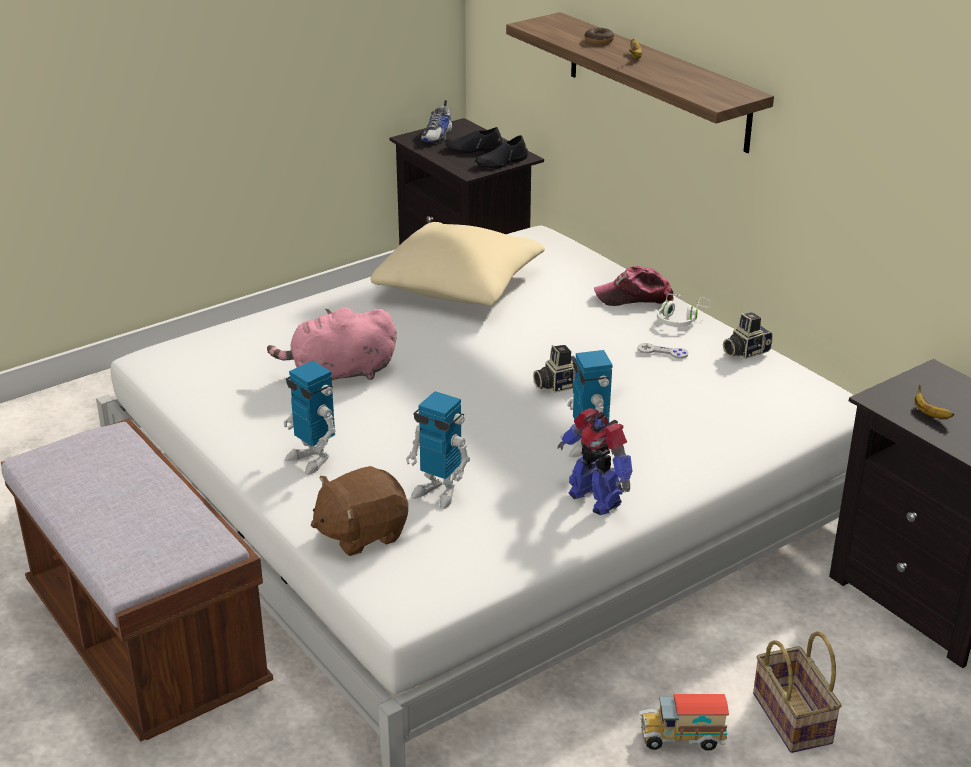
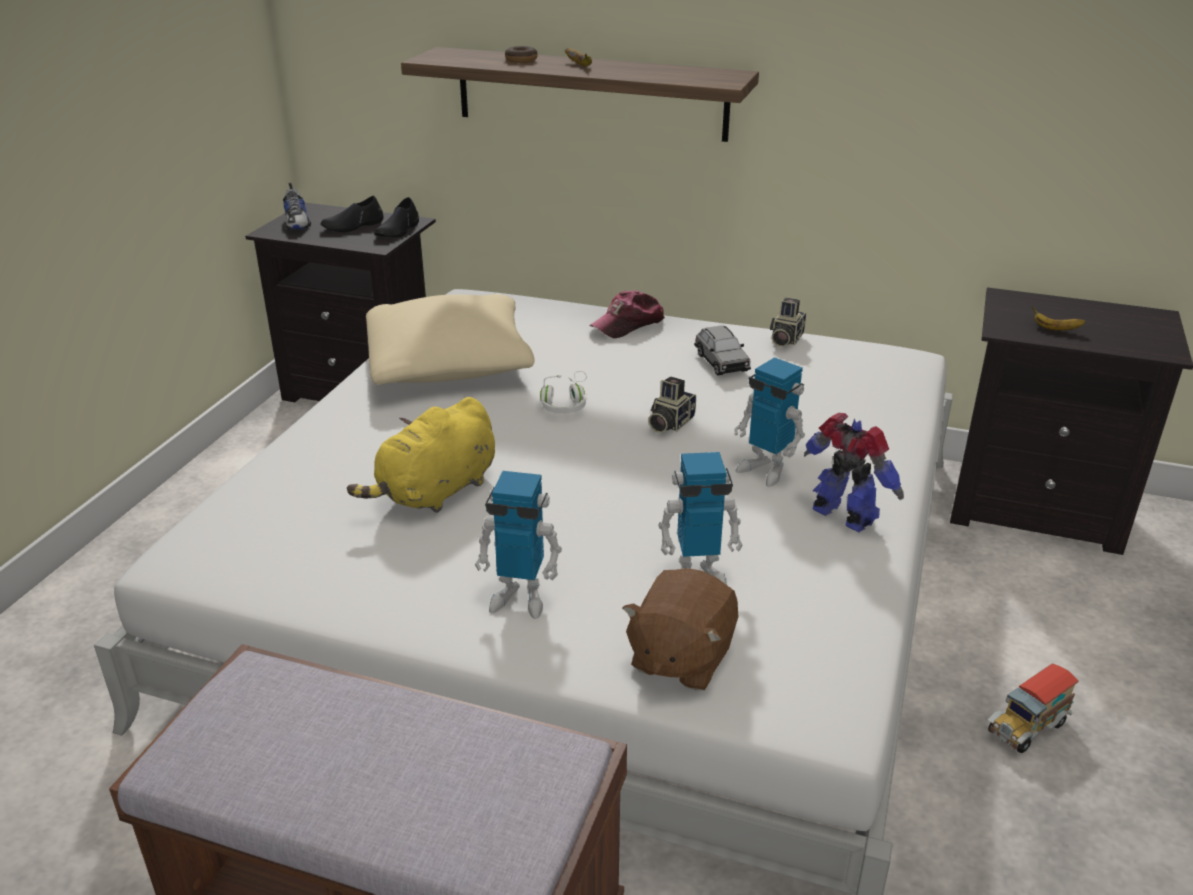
camera: 35 degrees left, 0 degrees up
(339, 374) = (435, 492): pink plush toy -> yellow plush toy
(595, 498) = (843, 517): toy robot -> toy robot turned 150 degrees counterclockwise
(662, 352) = (721, 362): grey game controller -> grey toy car
(680, 319) = (695, 330): white headphones -> white headphones (565, 403)
(794, 719) = (1079, 660): basket -> none

